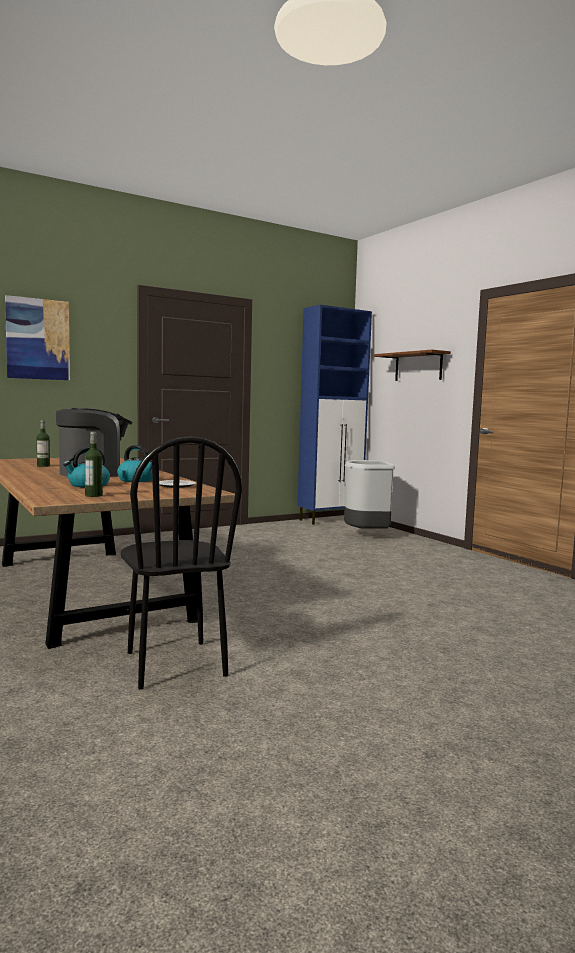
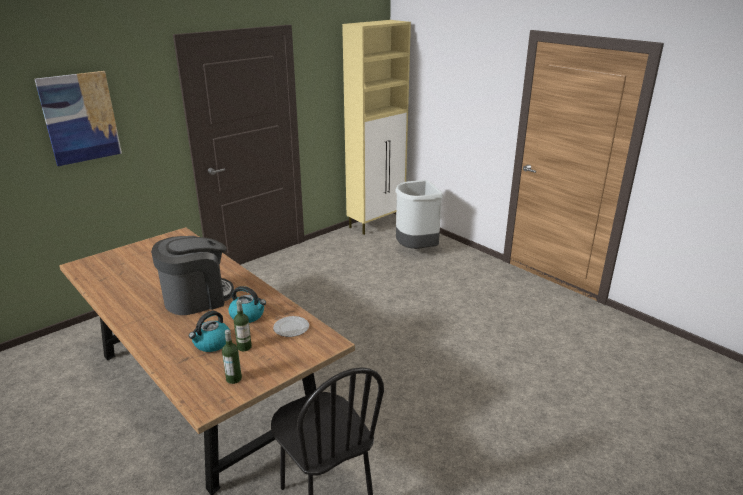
camera: 10 degrees left, 20 degrees up
(43, 466) = (134, 280): bottle -> bottle (244, 347)
(330, 520) = (376, 223): blue cabinet -> beige cabinet
(418, 367) = (461, 91): brown shelf -> none

